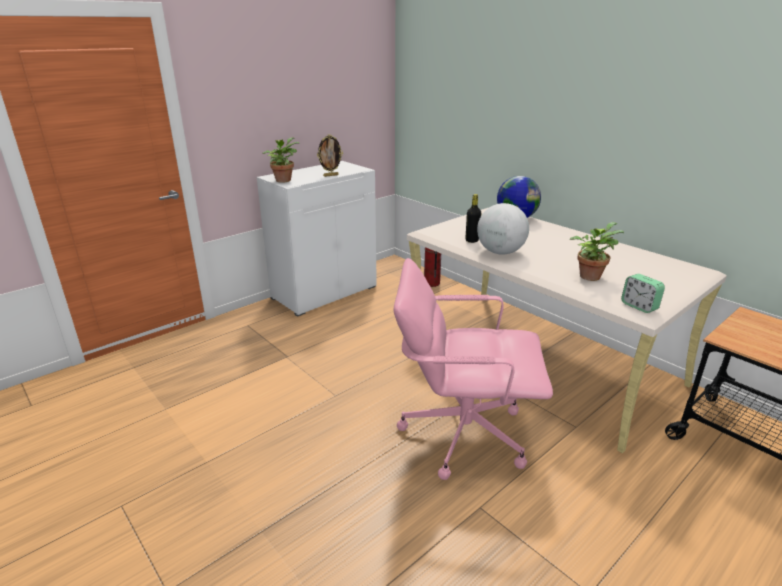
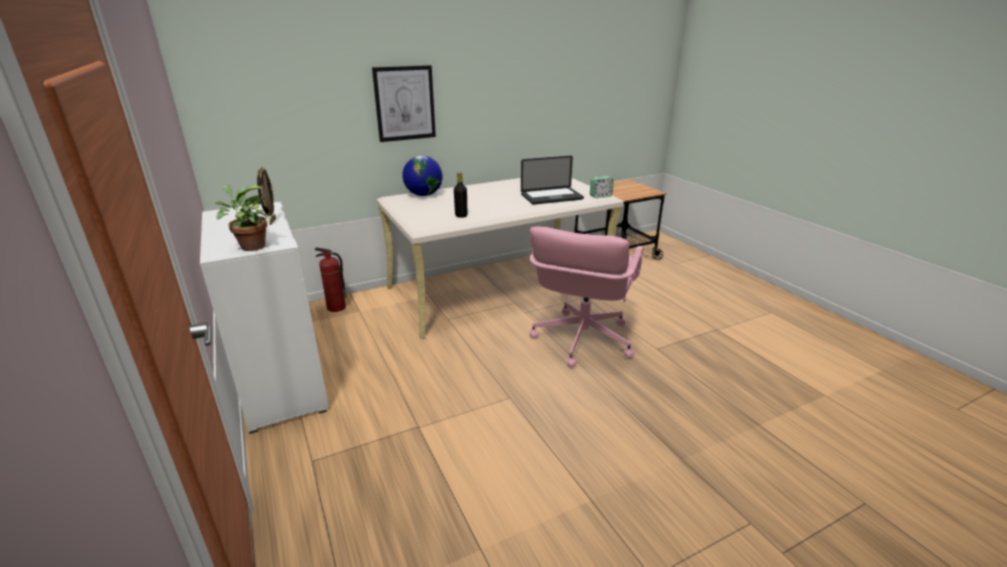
camera: 75 degrees left, 0 degrees up
(500, 252) = (494, 211): globe -> none
(536, 119) = (404, 103): none -> picture
(590, 275) = (551, 197): potted plant -> laptop

